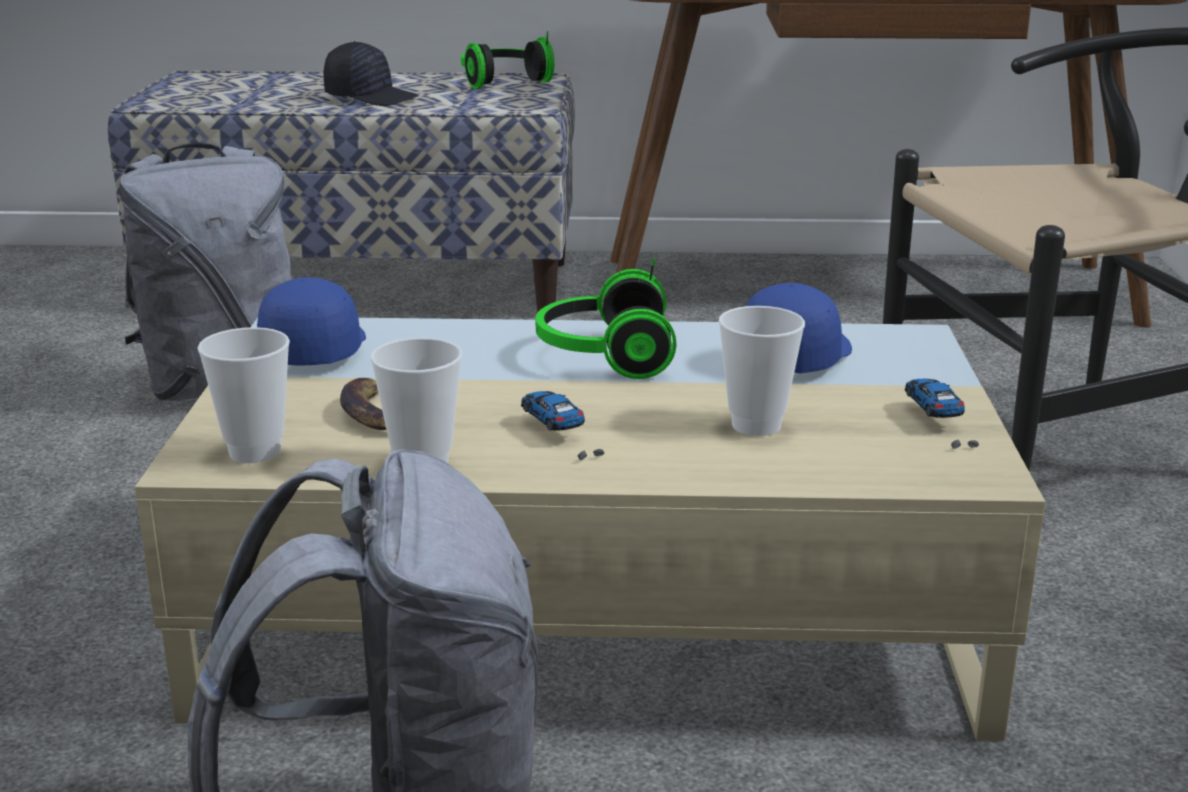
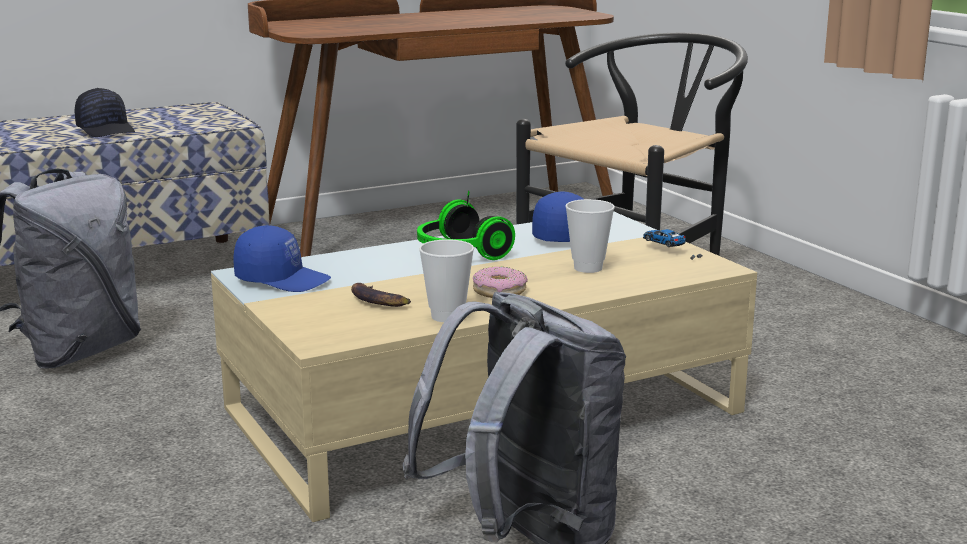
camera: 30 degrees left, 5 degrees down
(255, 452) = (342, 330): cup -> none
(313, 349) = (283, 279): blue cap -> blue cap turned 135 degrees clockwise
(371, 97) = (107, 130): black cap -> black cap turned 60 degrees clockwise
(502, 81) = (181, 110): headphones -> none
(561, 437) = (499, 291): toy car -> donut

